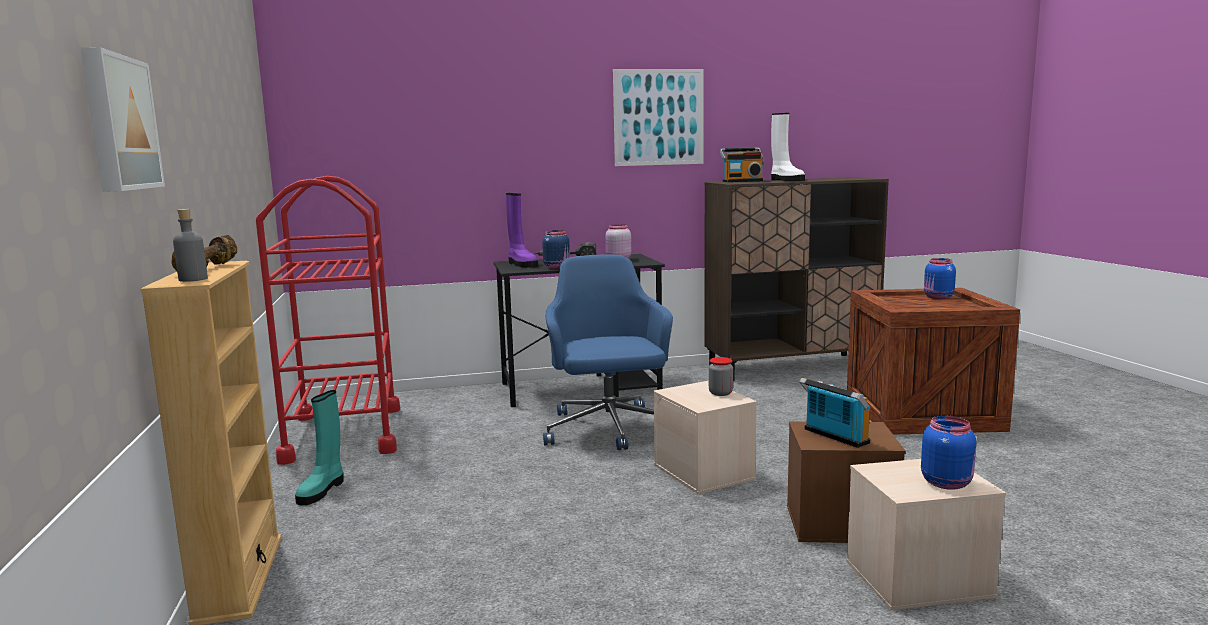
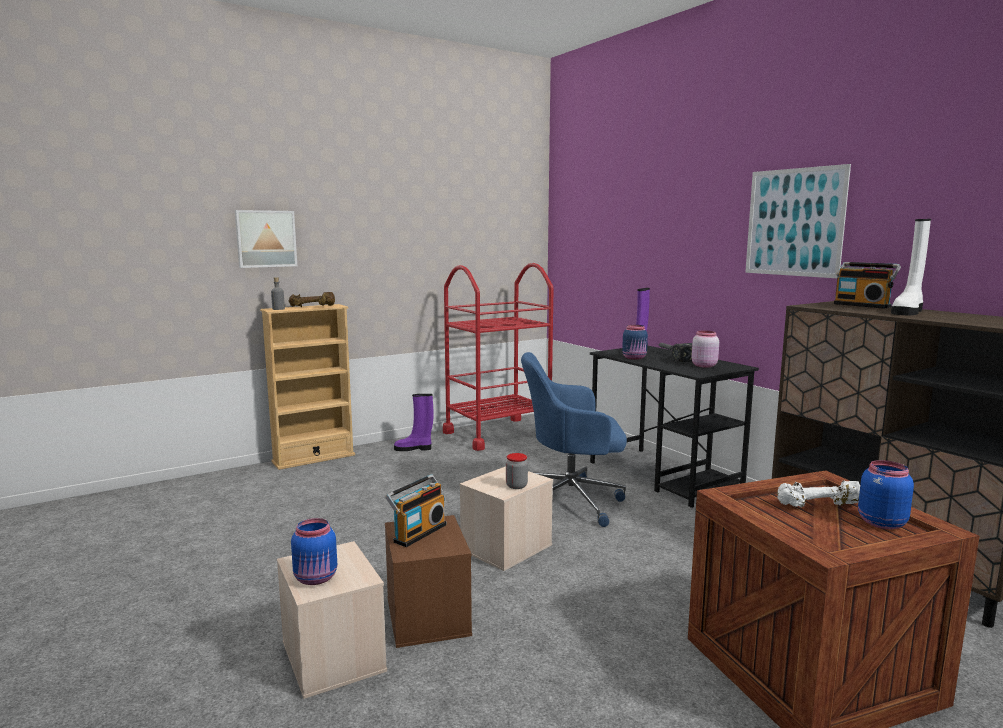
camera: 70 degrees right, 0 degrees up
(322, 490) = (414, 449): turquoise boot -> purple boot
(608, 429) = (572, 501): blue office chair -> blue office chair turned 150 degrees counterclockwise
(911, 301) = (819, 506): none -> white dumbbell

